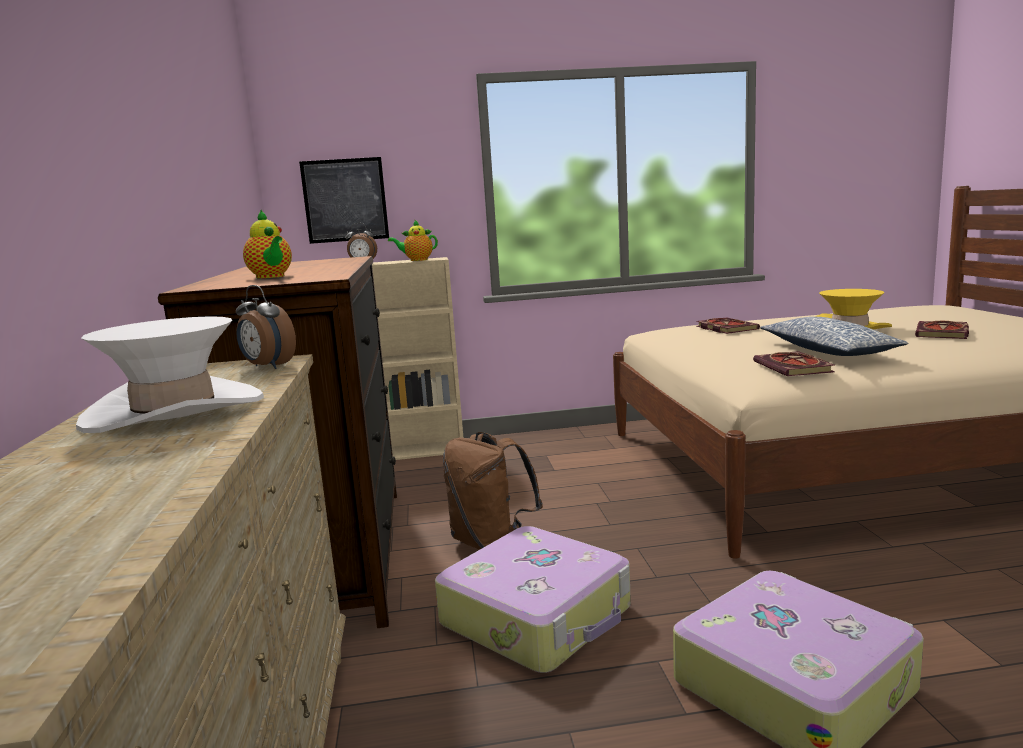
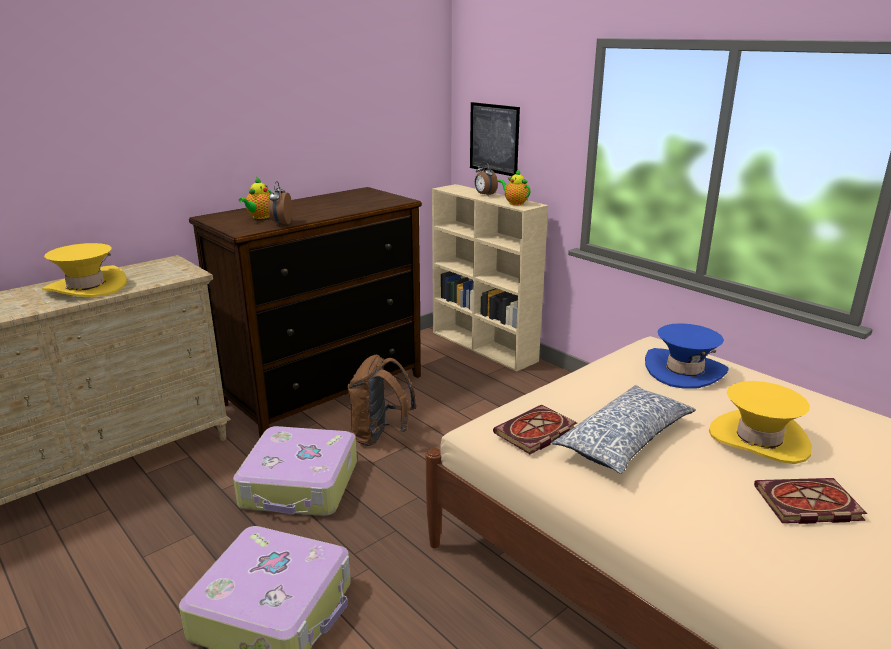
camera: 55 degrees right, 10 degrees up
(175, 410) = (86, 287): white hat -> yellow hat
(267, 367) = (176, 275): alarm clock -> alarm clock (281, 223)
(724, 328) = (684, 371): book -> blue hat

